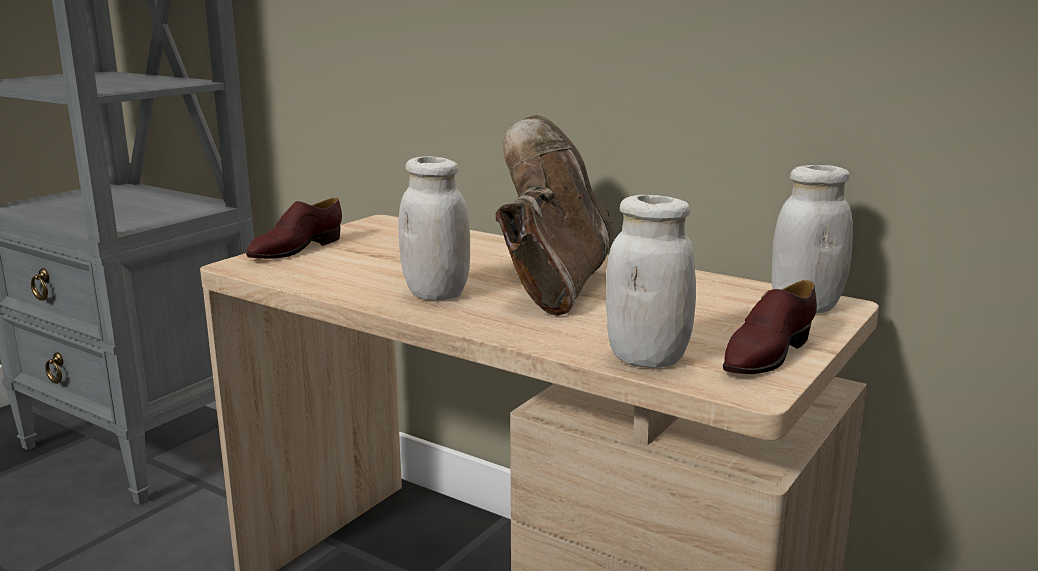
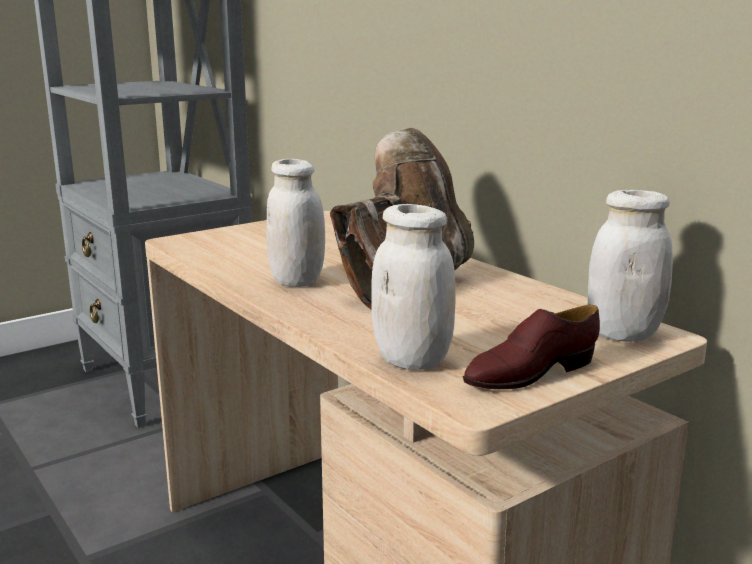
camera: 20 degrees right, 0 degrees up
(295, 249) = (230, 233): brown shoe -> none

